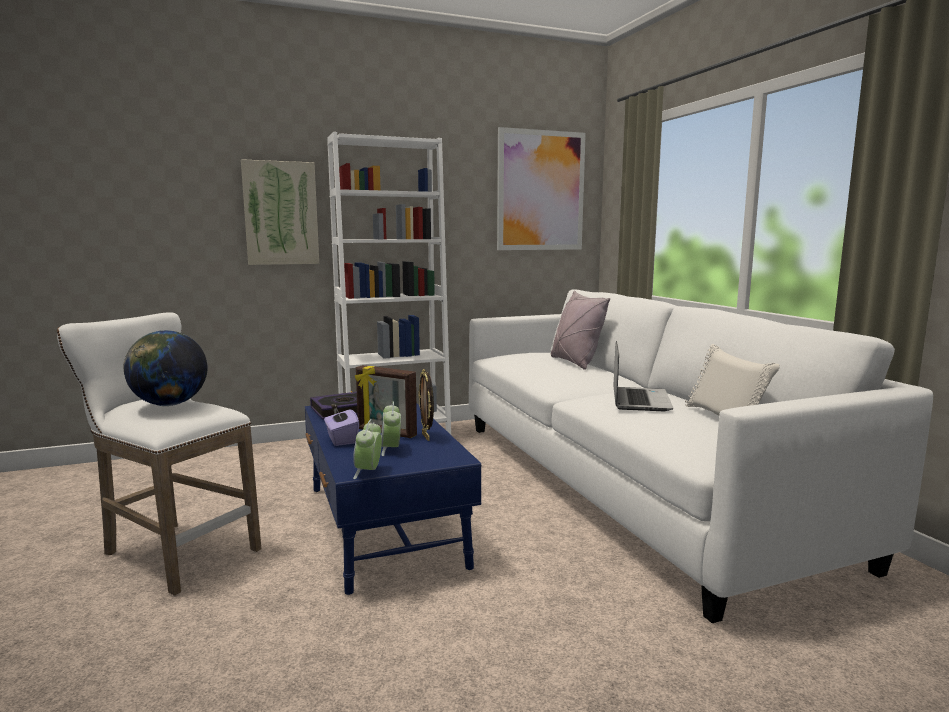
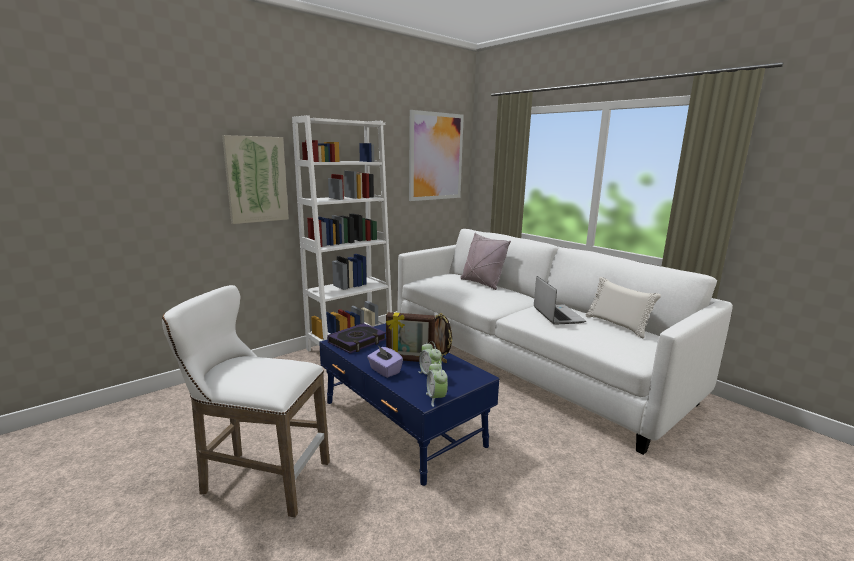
camera: 20 degrees left, 5 degrees up
(170, 404) = (260, 367): globe -> none

